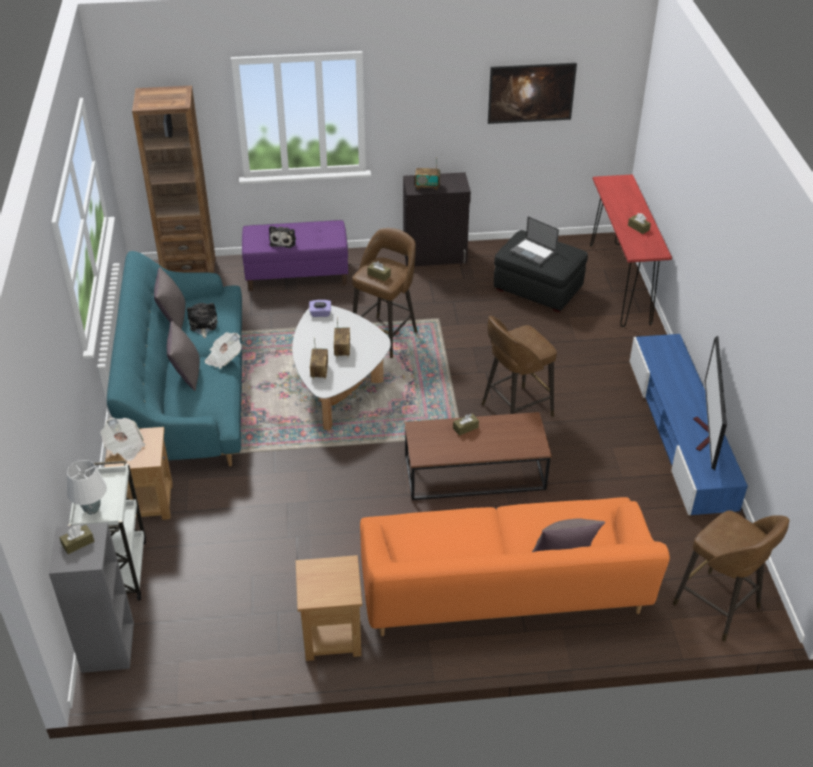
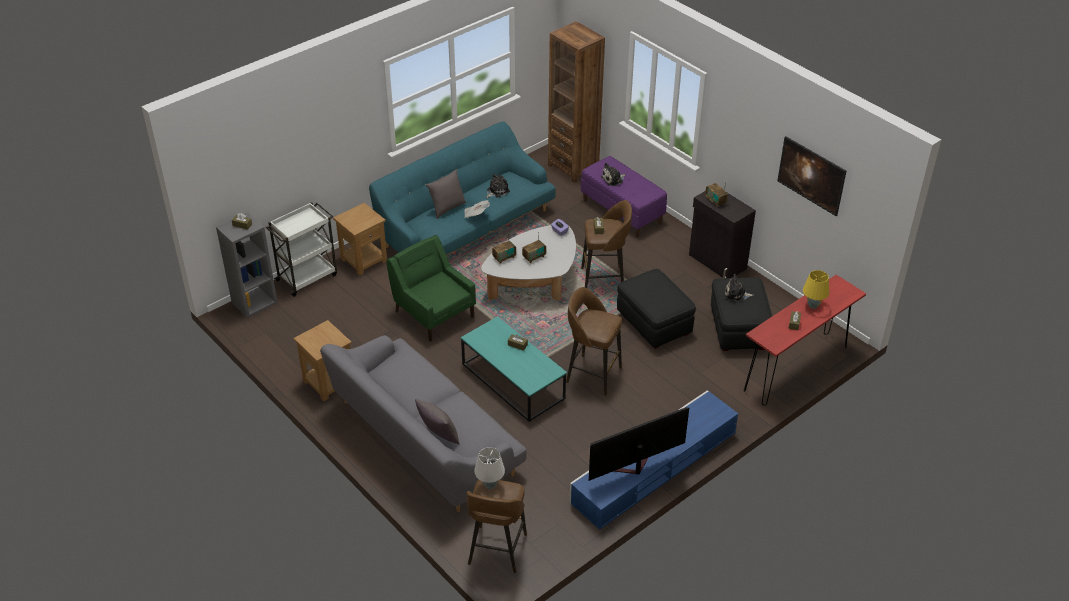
camera: 55 degrees right, 0 degrees up
(91, 510) = (289, 224): white table lamp -> white table lamp (489, 485)
(124, 447) = (356, 214): newspaper -> none
(173, 318) = (491, 177): grey pillow -> none
(304, 485) = (433, 313): none -> green armchair
(474, 473) = (513, 381): brown coffee table -> turquoise coffee table
(481, 335) = (654, 323): none -> black ottoman
(503, 589) = (424, 439): orange sofa -> grey sofa
(533, 251) = (736, 294): laptop -> plush toy
(623, 207) = (812, 305): none -> yellow table lamp

